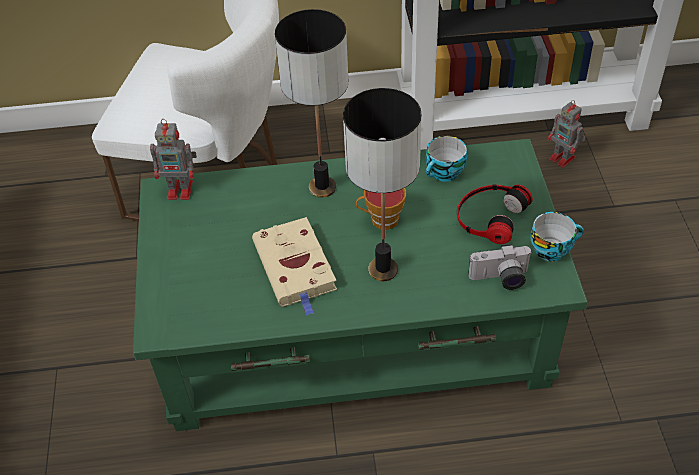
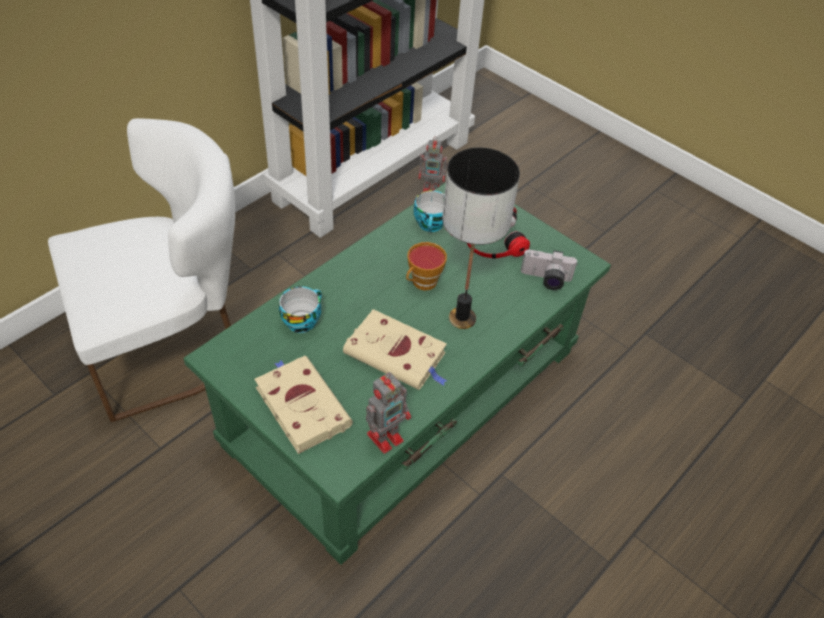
camera: 45 degrees left, 0 degrees up
(182, 190) = (233, 346): toy robot -> toy robot (386, 436)
(182, 263) = (300, 405): none -> beige book
(323, 187) = (352, 281): table lamp -> none
(500, 279) = (545, 280): camera -> camera turned 60 degrees clockwise
(552, 248) = (555, 240): cup -> cup (302, 320)

